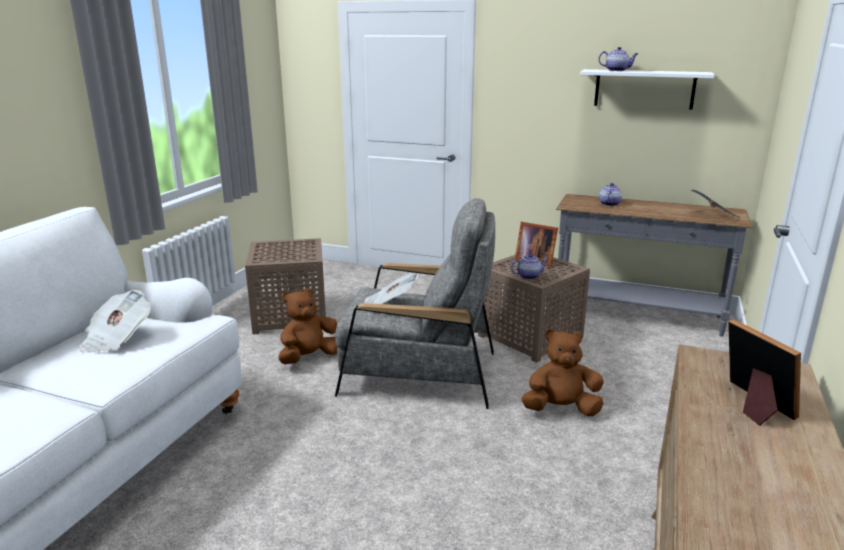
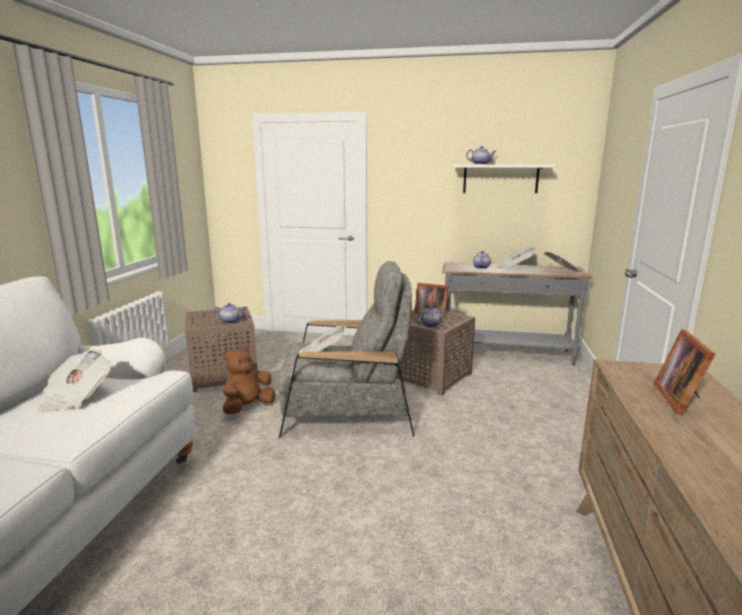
camera: 10 degrees left, 5 degrees down
(297, 256) = (231, 321): none -> teapot
(561, 409) = (473, 431): brown plush toy -> none
(652, 207) = (514, 268): none -> newspaper
(753, 404) = (681, 399): picture frame -> picture frame turned 135 degrees counterclockwise

